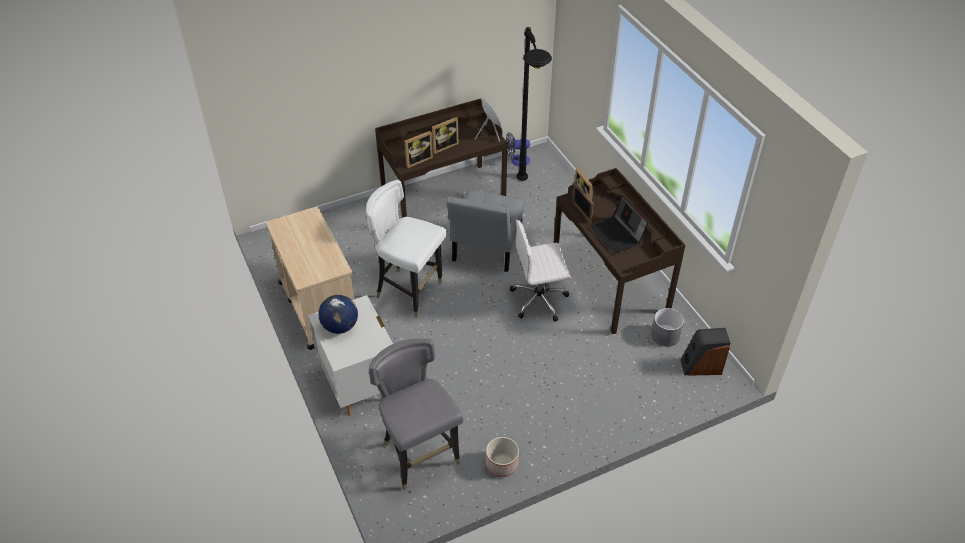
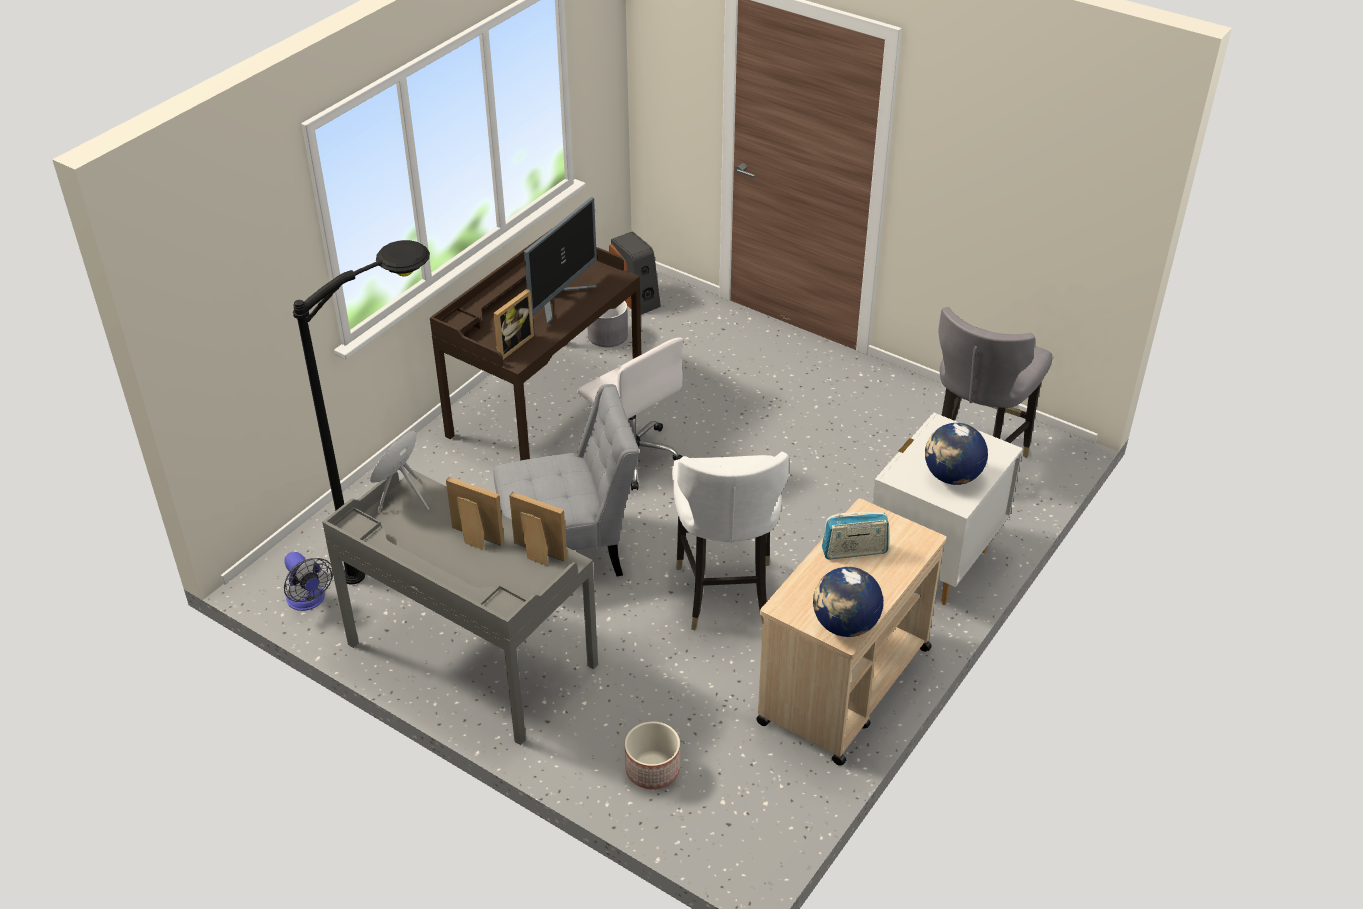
camera: 120 degrees left, 5 degrees down
(282, 227) = (845, 625): none -> globe
(319, 251) = (854, 551): none -> radio
(443, 196) = (470, 655): brown desk -> grey desk
(502, 464) = (915, 396): planter -> planter (652, 769)
(581, 212) = (537, 341): picture frame -> none
(618, 235) = (561, 299): laptop -> monitor

